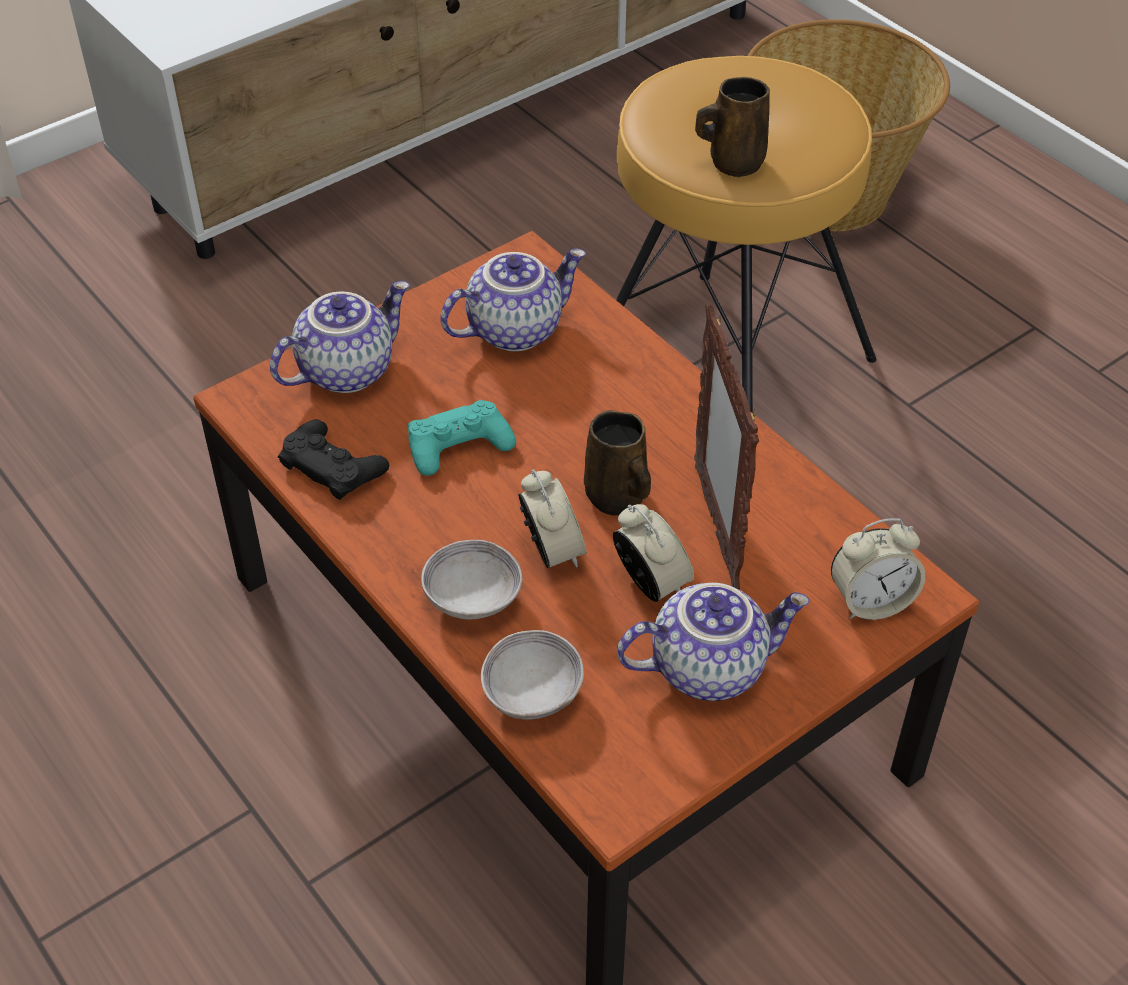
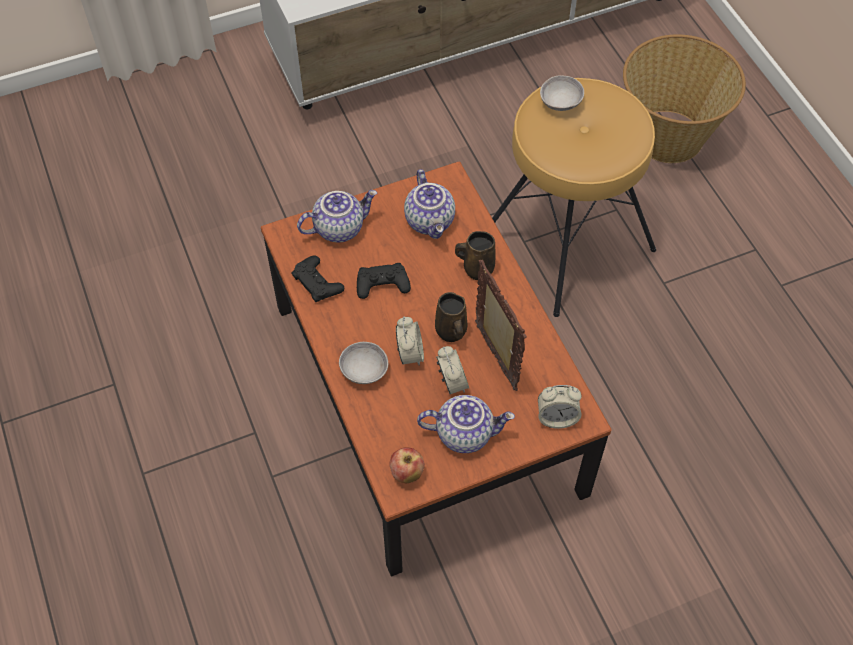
camera: 15 degrees right, 10 degrees up
(459, 445) = (382, 284): turquoise game controller -> black game controller
(514, 328) = (431, 221): teapot -> teapot turned 90 degrees clockwise
(532, 693) = (377, 427): grey bowl -> grey bowl (560, 102)
(621, 766) = (406, 473): none -> apple
(716, 525) = (495, 358): picture frame -> picture frame turned 150 degrees clockwise
(733, 162) = (566, 154): brown mug -> brown mug (476, 268)

